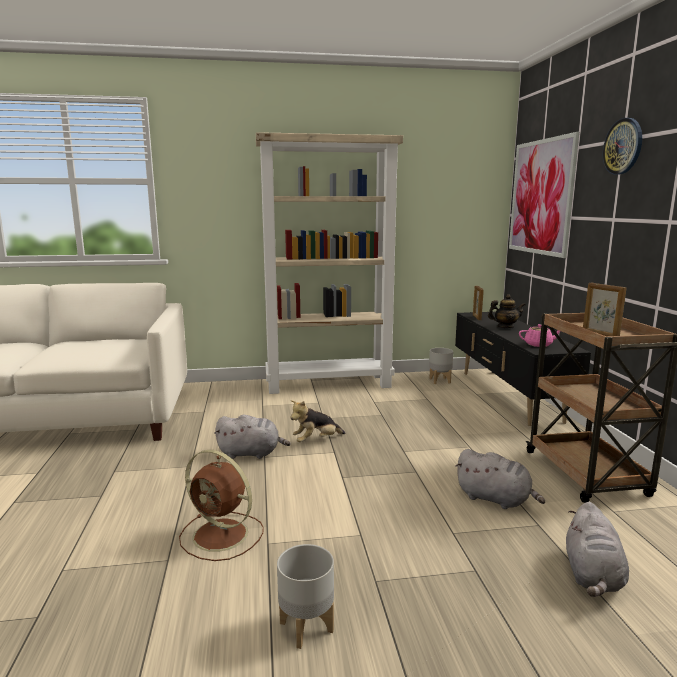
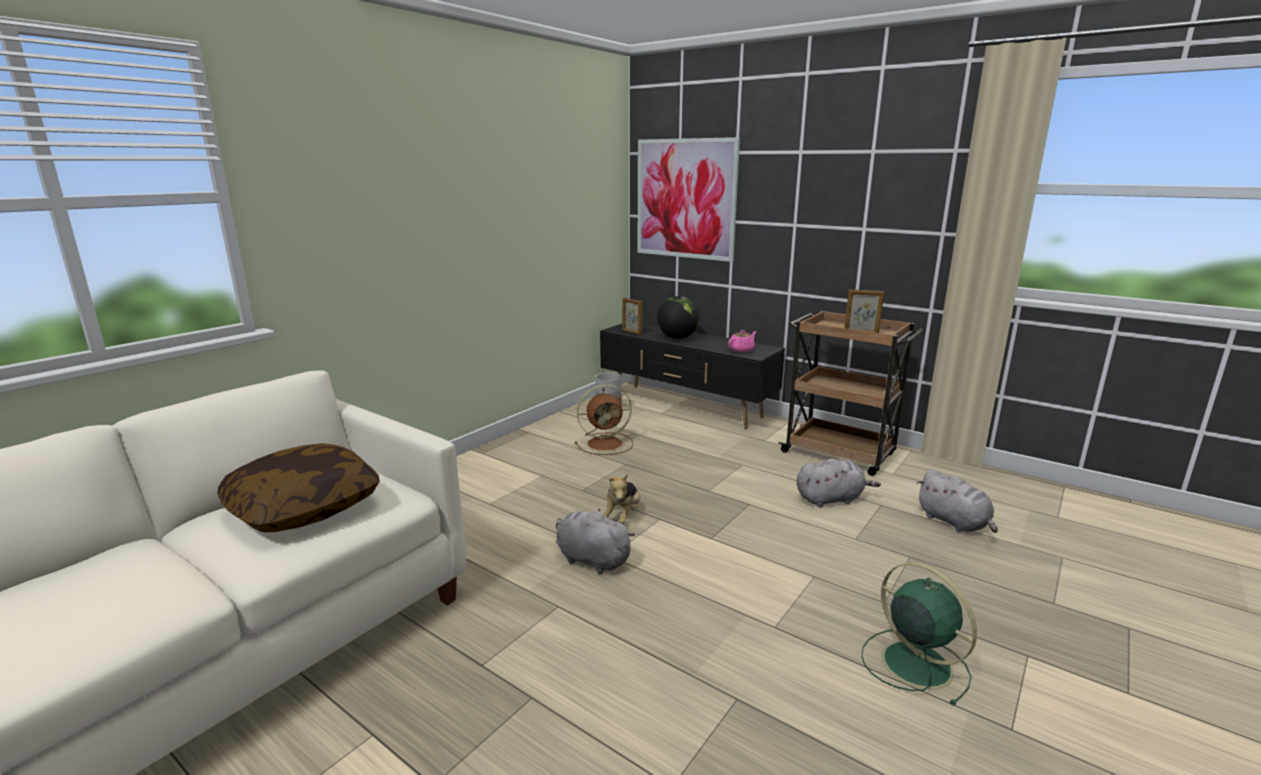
camera: 45 degrees left, 5 degrees up
(90, 348) = (304, 507): none -> pillow
(222, 535) = (731, 646): brown fan -> brown fan (606, 444)
(251, 453) = (591, 559): grey plush toy -> grey plush toy turned 105 degrees counterclockwise
(306, 626) = (913, 662): grey planter -> green fan
(329, 383) = (510, 450): beige bookcase -> none
(505, 327) = (677, 338): teapot -> globe
(623, 146) = (804, 159): wall clock -> none

